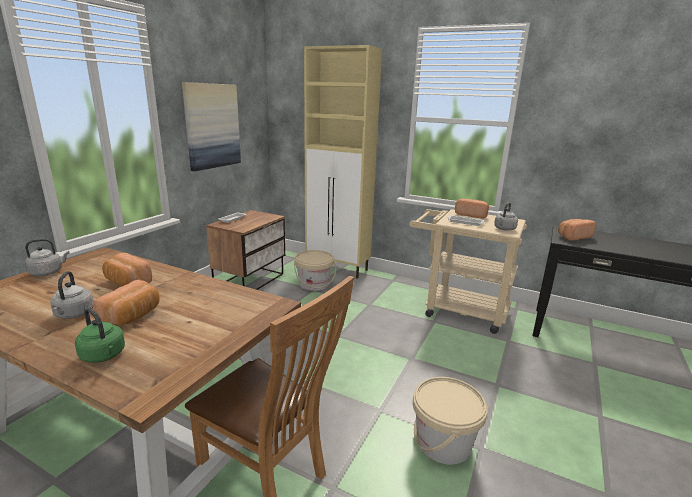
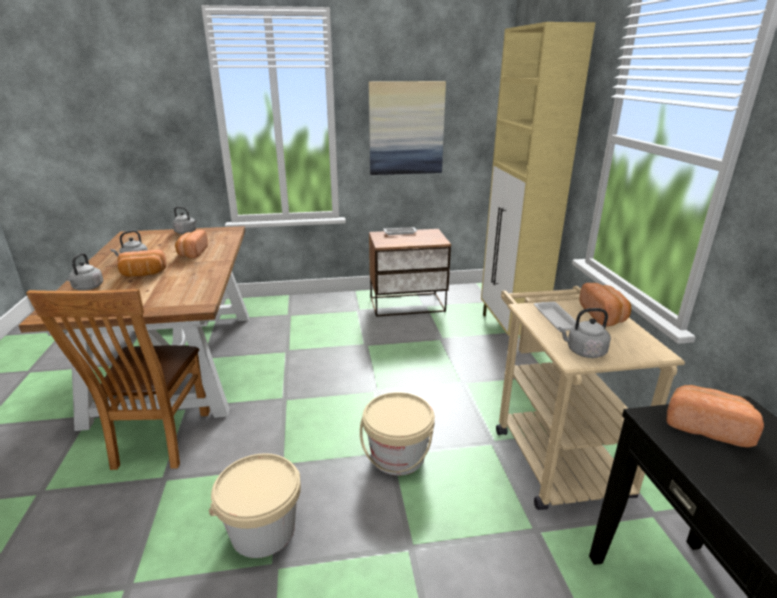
camera: 55 degrees right, 5 degrees up
(104, 356) = (87, 288): green kettle -> grey kettle
(314, 284) = (452, 335): beige bucket -> beige bucket (398, 456)

